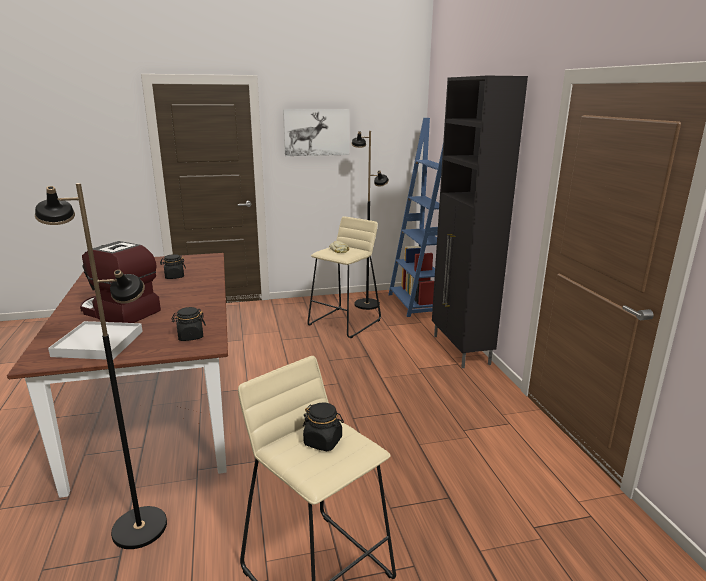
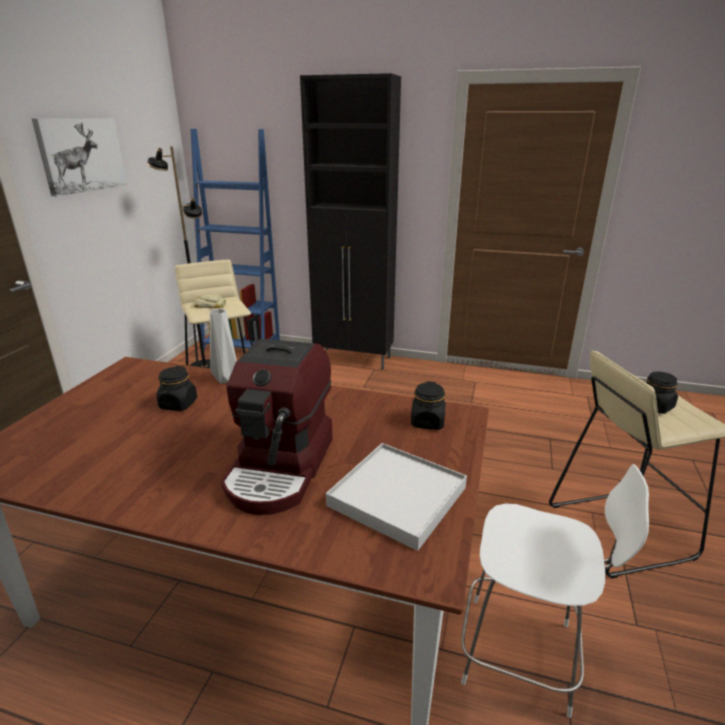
camera: 60 degrees left, 5 degrees up
(119, 312) = (282, 467): coffee machine -> coffee machine turned 45 degrees counterclockwise
(139, 527) = (522, 654): black floor lamp -> white chair
(211, 277) = (226, 379): none -> grey vase

